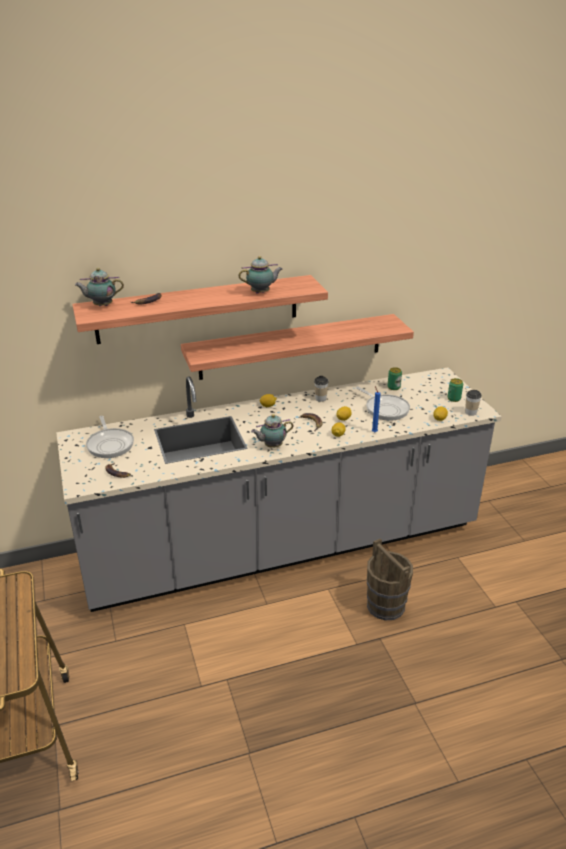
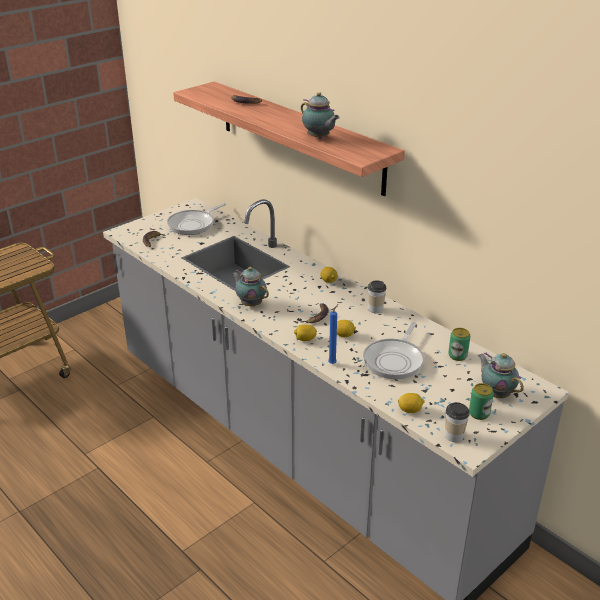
camera: 65 degrees right, 0 degrees up
(101, 305) = (218, 90): teapot -> teapot (496, 393)
(291, 346) = (379, 231): shelf -> none
(385, 605) = (254, 560): brown bucket -> none

